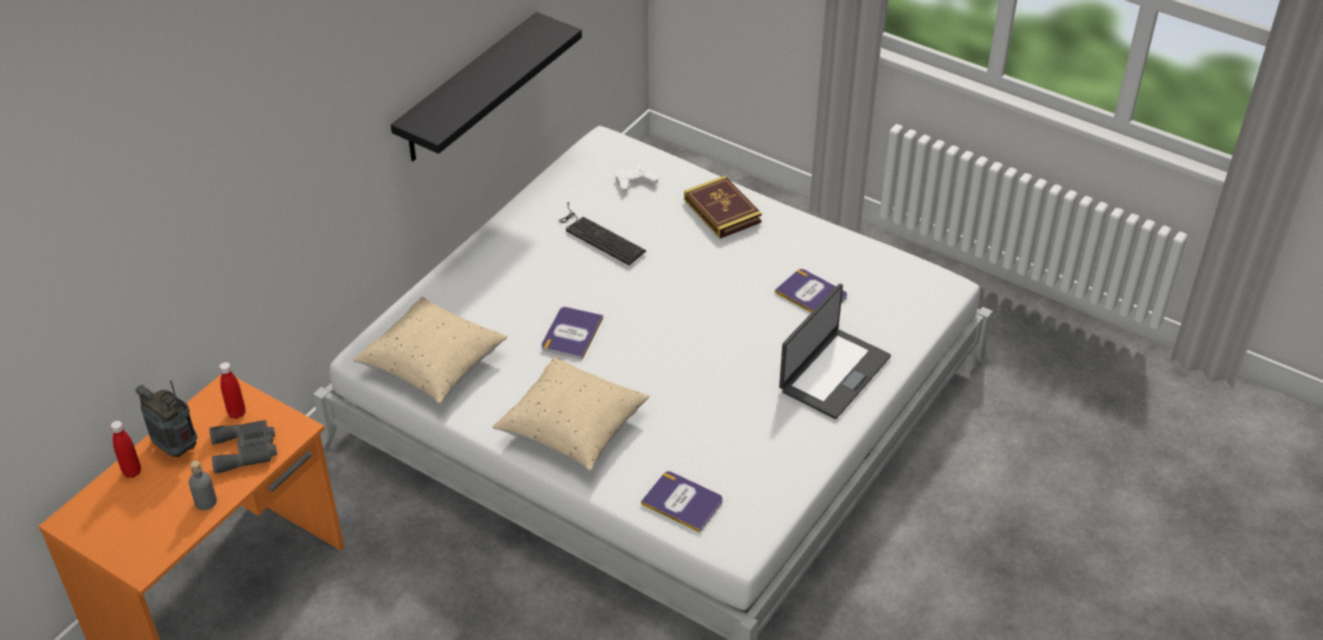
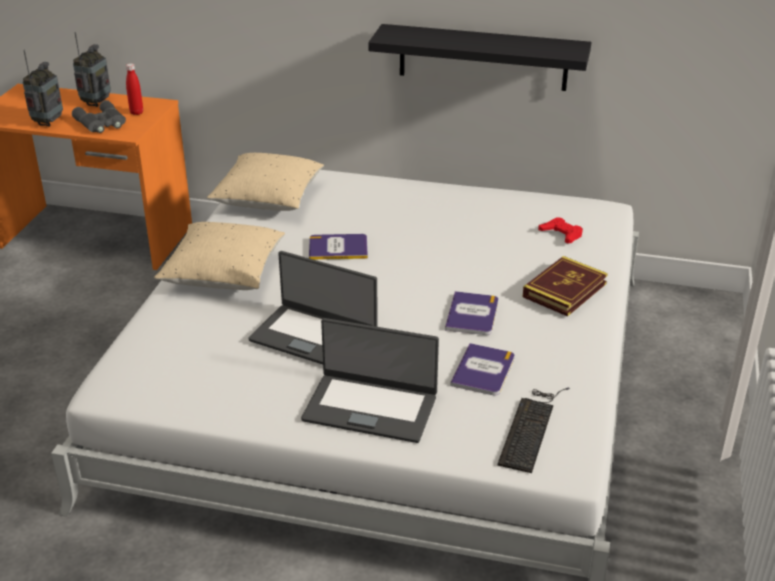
camera: 70 degrees right, 10 degrees down
(132, 472) = (70, 96): red bottle -> none
(206, 502) = (48, 122): grey bottle -> radio
(598, 236) = (471, 232): keyboard -> keyboard (531, 427)
(635, 181) = (561, 234): white game controller -> red game controller
(682, 502) = (154, 349): book -> book (472, 314)
(719, 384) = (314, 337): none -> laptop

